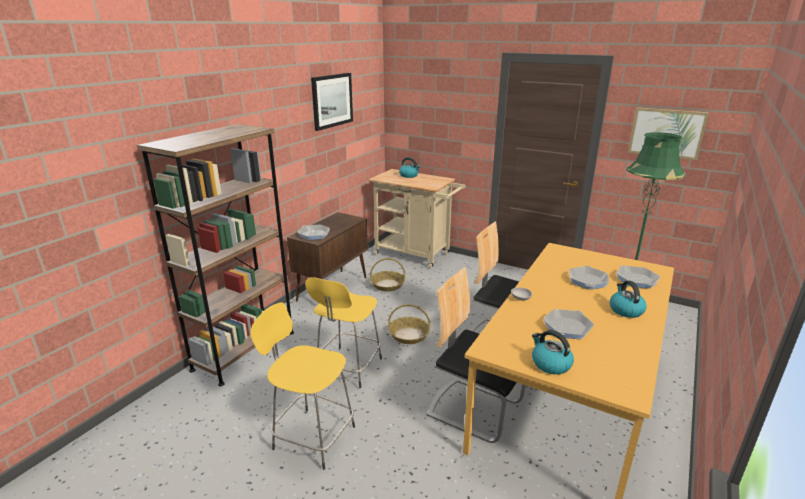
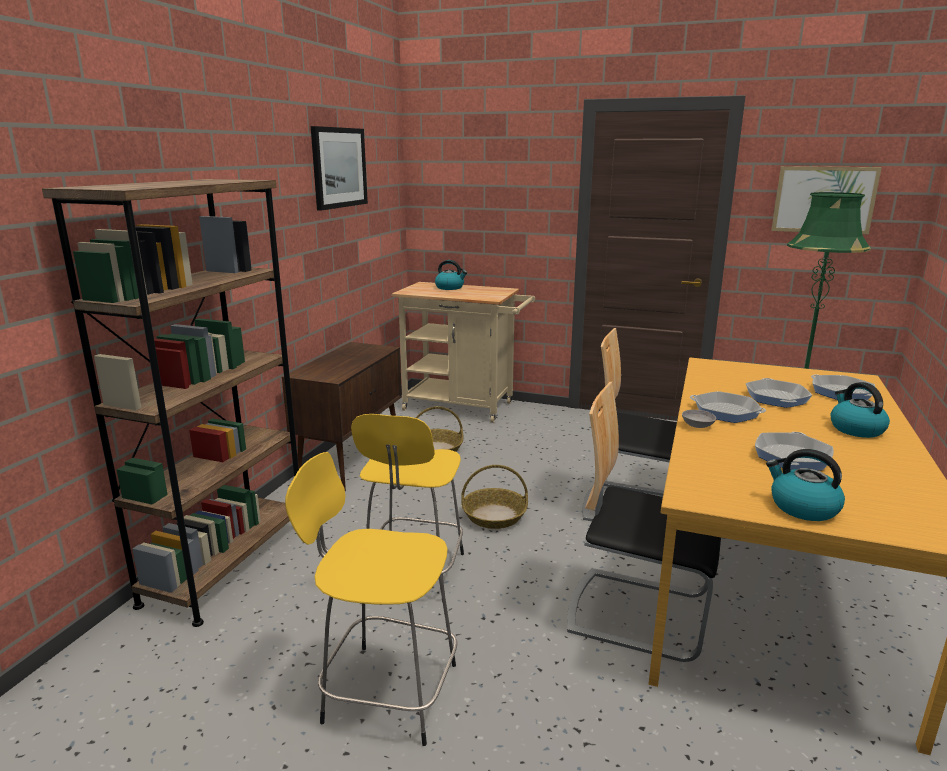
camera: 10 degrees left, 5 degrees down
(314, 234) = (326, 371): frying pan -> frying pan (725, 412)

